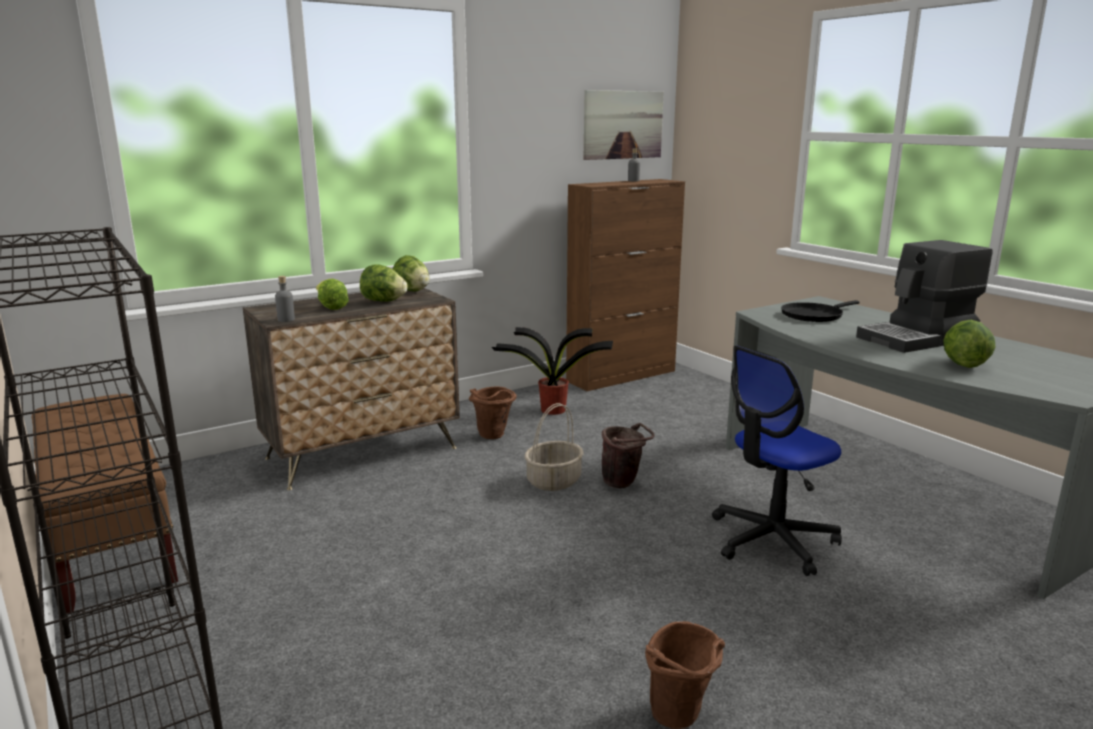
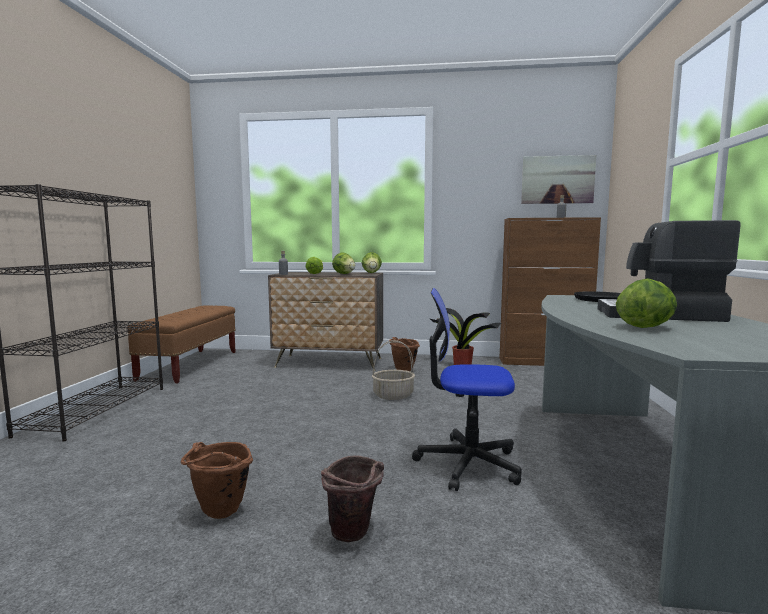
camera: 40 degrees right, 10 degrees down
(623, 483) = (431, 407): brown bucket -> brown bucket (354, 536)

